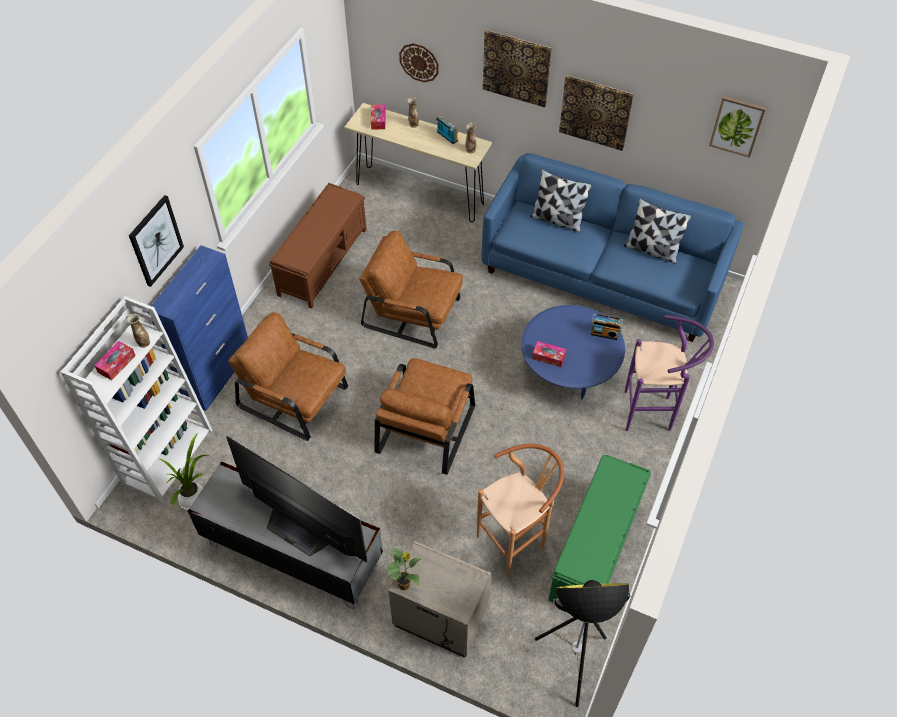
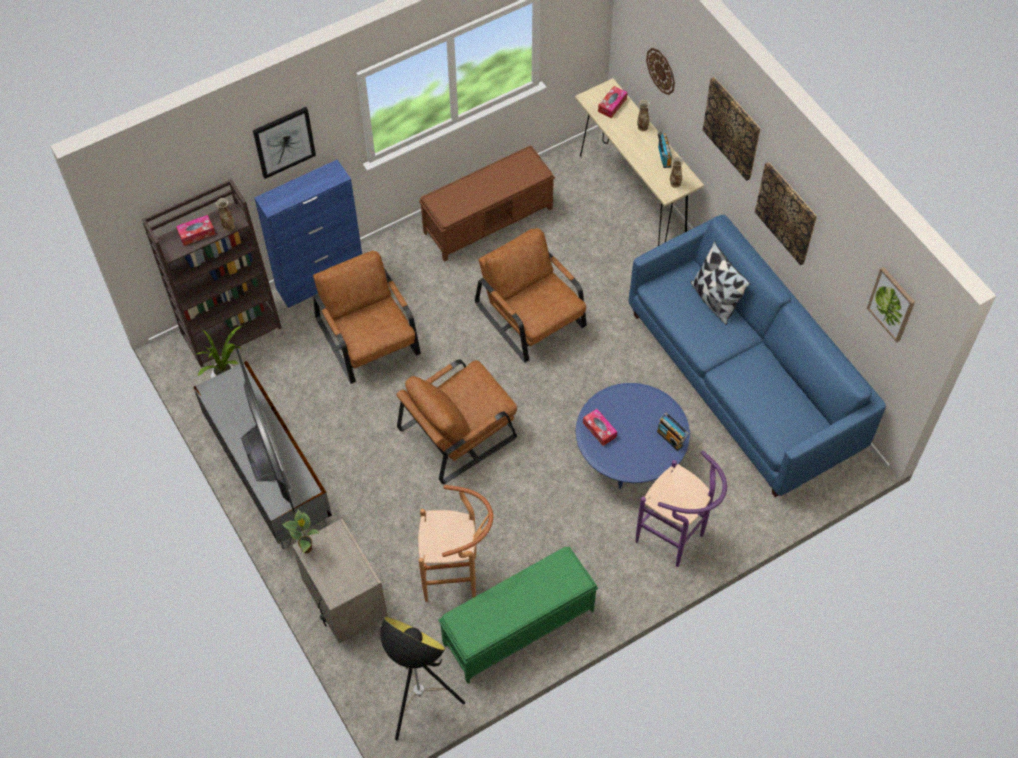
camera: 35 degrees right, 5 degrees up
(167, 455) = (231, 329): white bookcase -> brown bookcase
(652, 250) = (781, 382): pillow -> none

